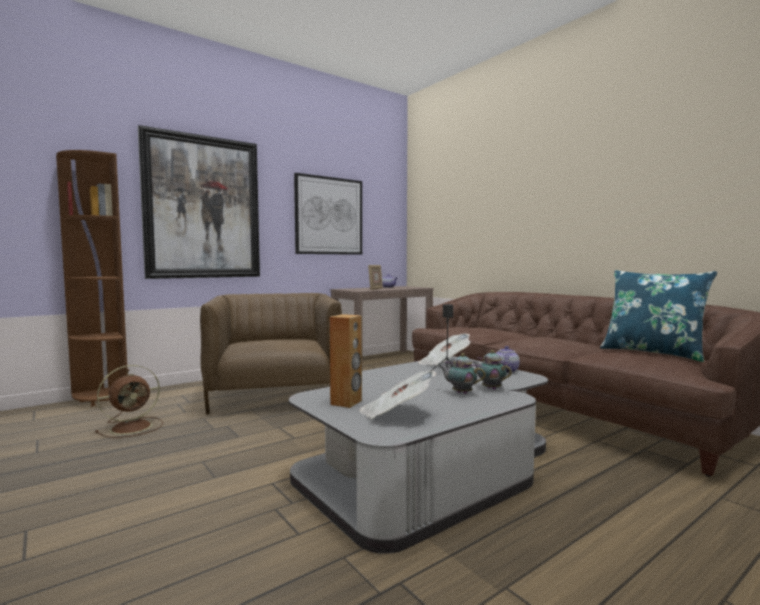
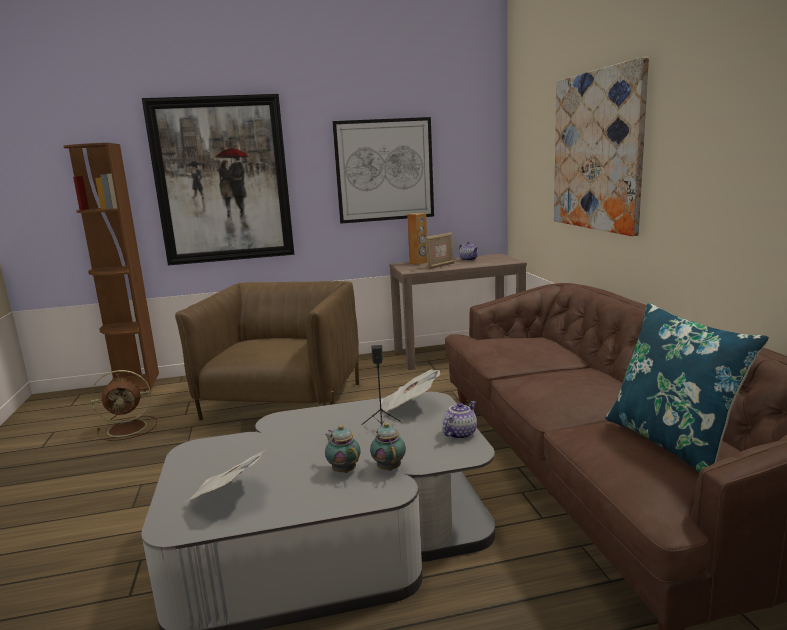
camera: 25 degrees right, 10 degrees up
(346, 402) = (210, 466): brown speaker -> brown speaker (419, 263)
(503, 203) = (597, 151): none -> picture

